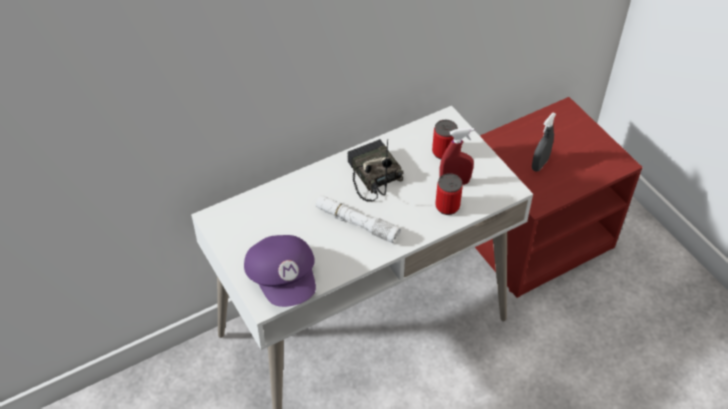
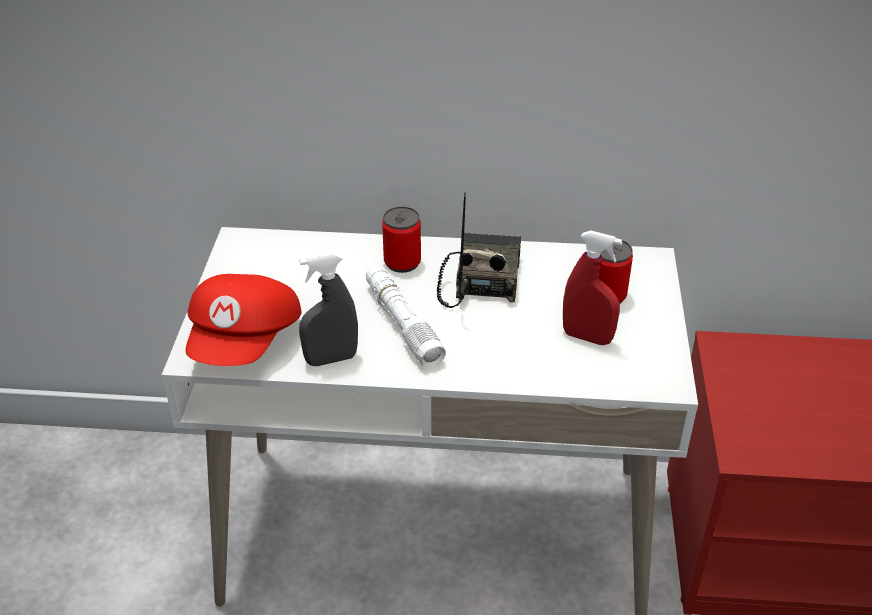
camera: 35 degrees right, 10 degrees down
(284, 279) = (246, 342): purple cap -> red cap
(447, 206) = (548, 360): can -> can (402, 262)
(540, 164) = (791, 406): grey spray bottle -> grey spray bottle (331, 359)

